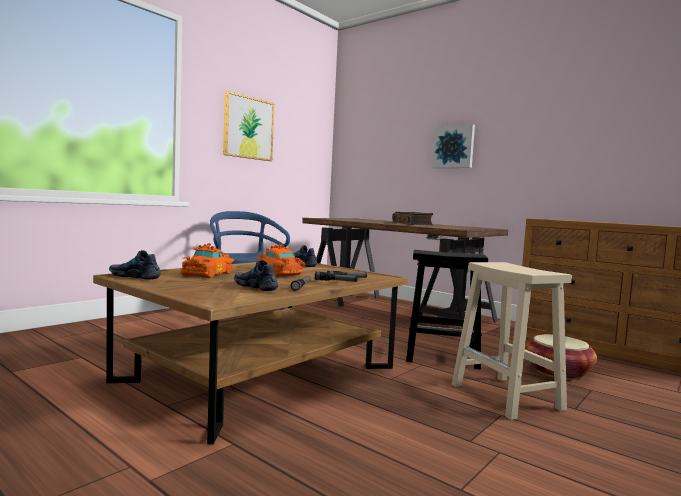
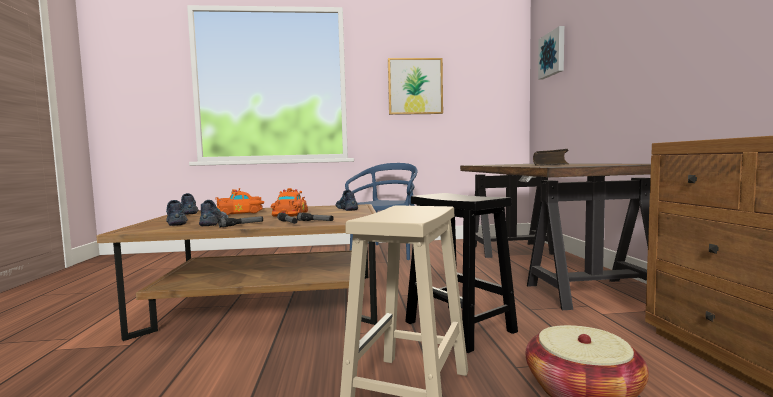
camera: 45 degrees right, 0 degrees up
(207, 289) = (177, 222): none -> shoe
(454, 147) = (627, 57): picture -> picture (553, 54)

